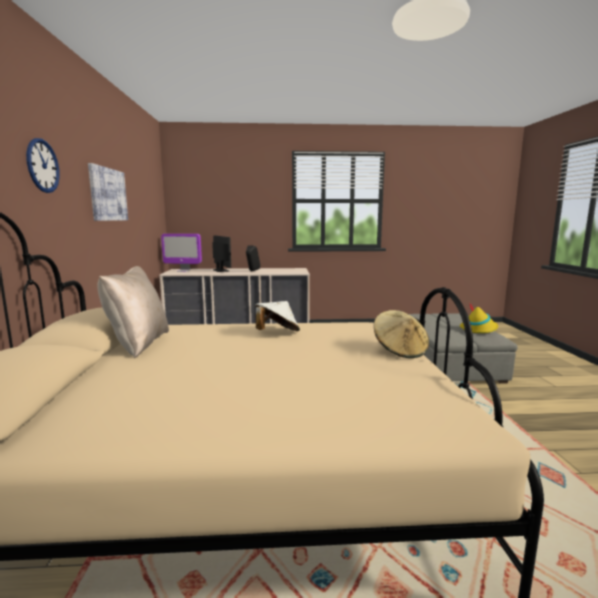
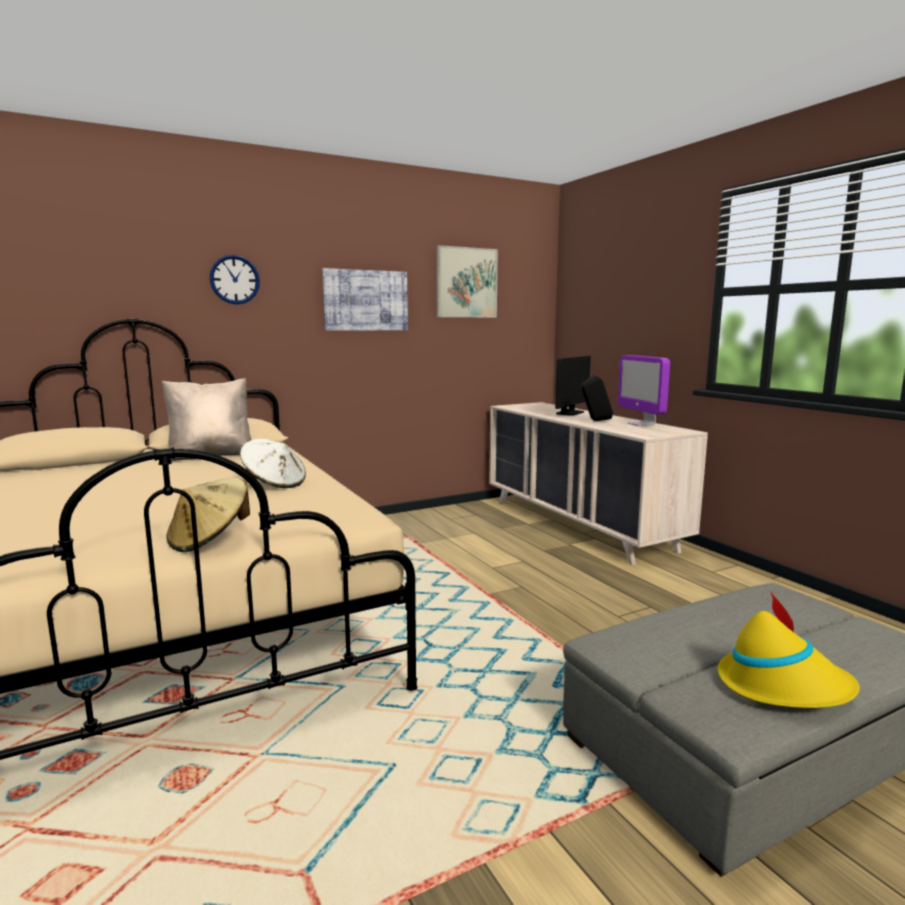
camera: 65 degrees right, 0 degrees up
(140, 184) = (466, 282): none -> picture
(183, 271) = (532, 406): monitor -> monitor (641, 424)

